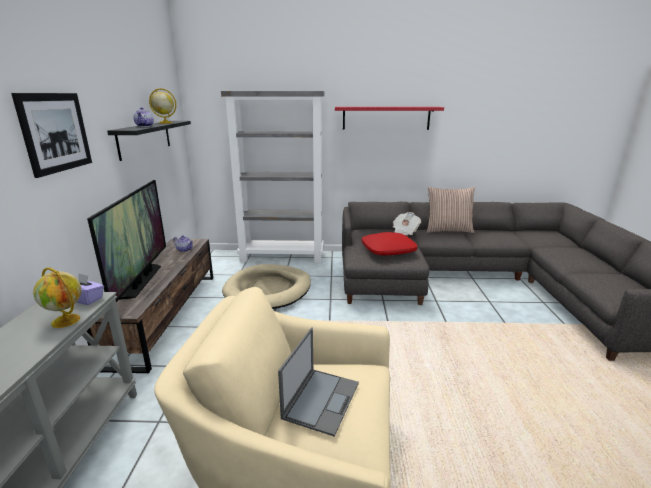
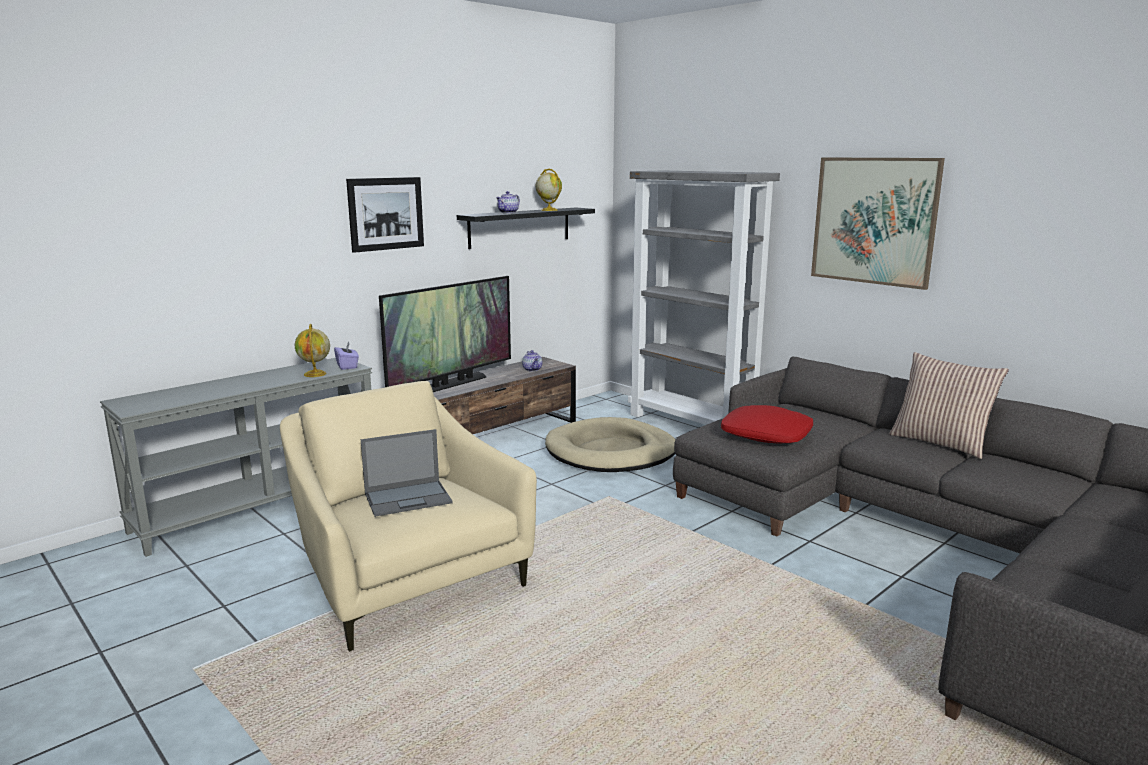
camera: 45 degrees right, 5 degrees down
(386, 118) = (874, 221): red shelf -> picture
(404, 231) = (851, 423): newspaper -> none

